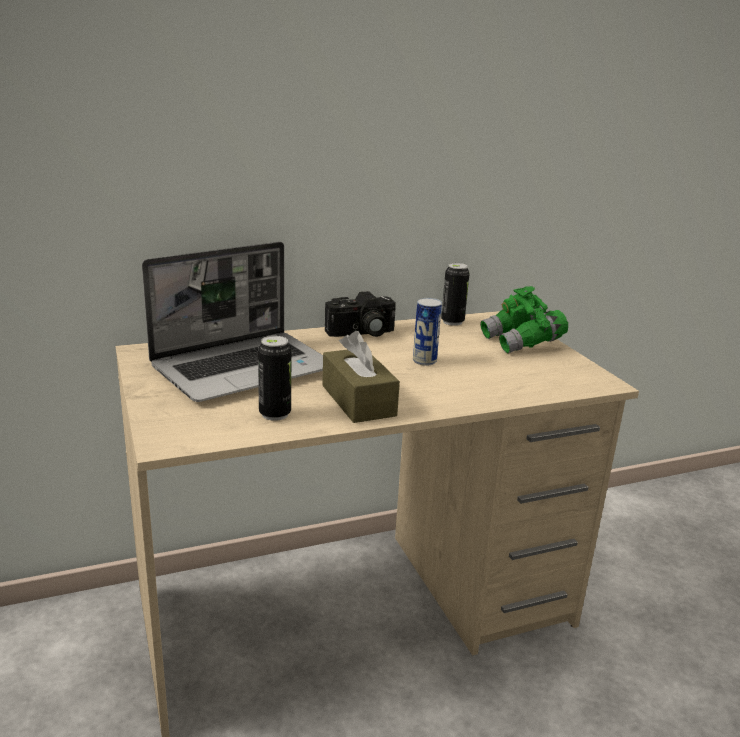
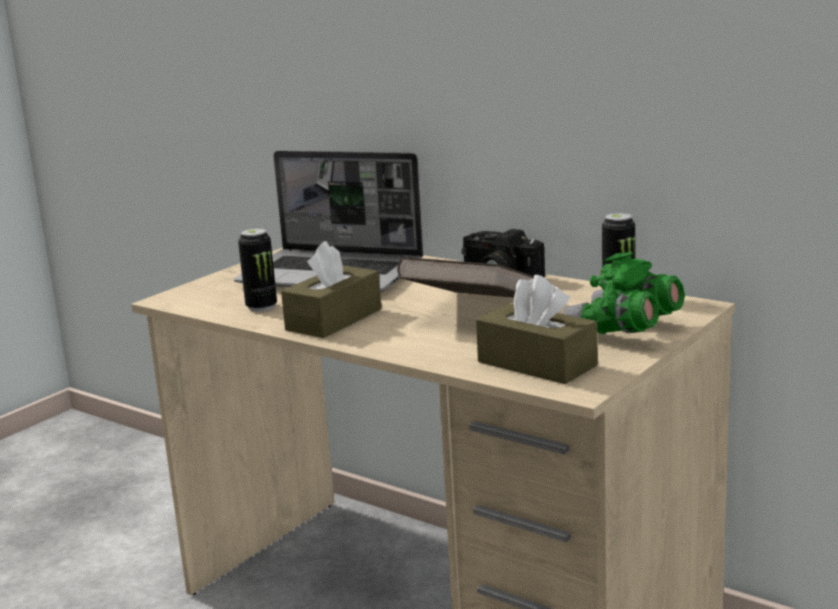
camera: 60 degrees right, 5 degrees down
(424, 361) = (475, 313): can -> brown book
(548, 378) = (536, 364): none -> brown tissue box

